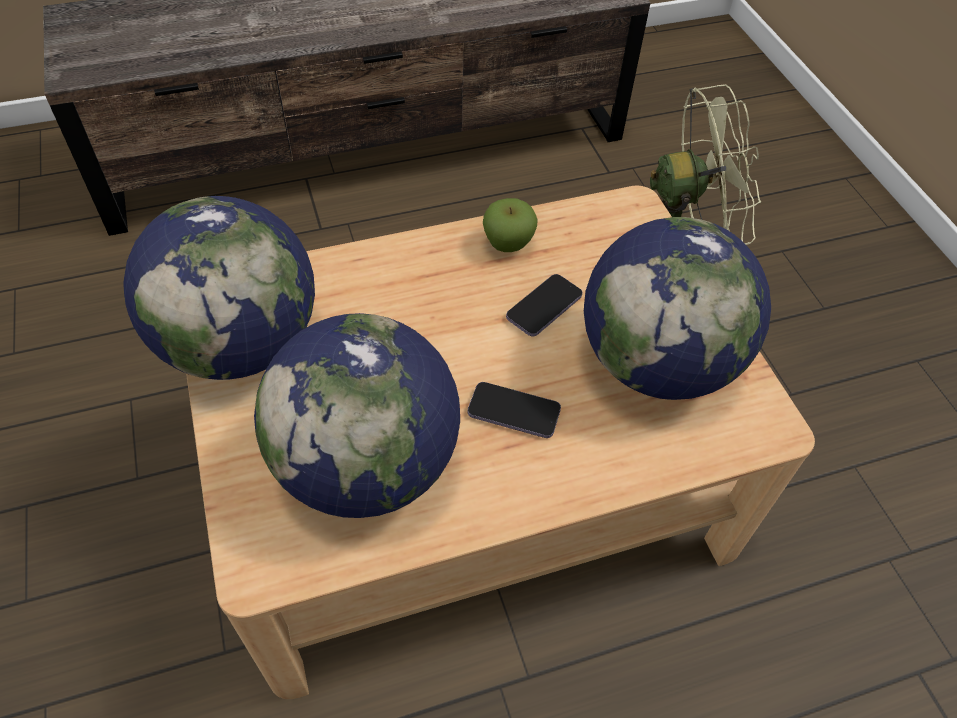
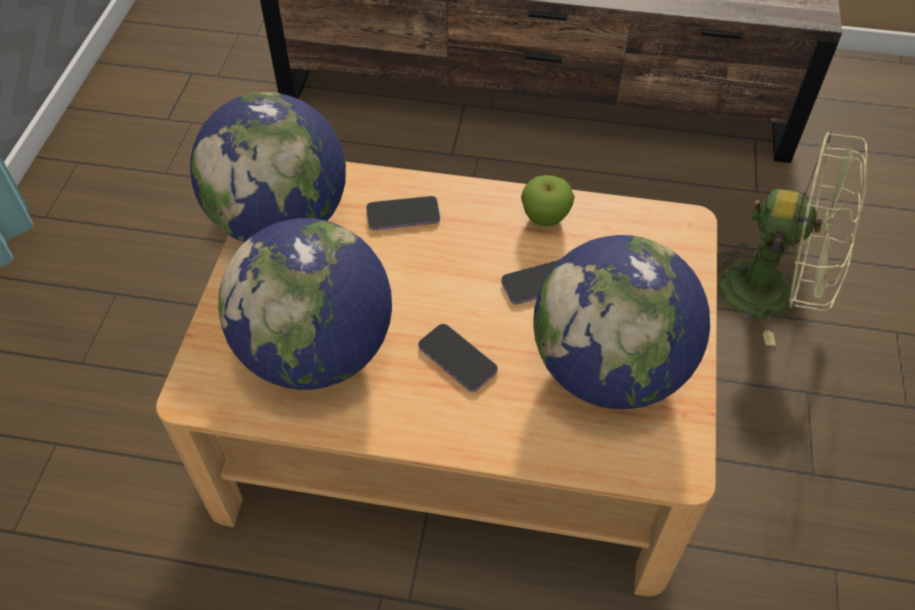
camera: 30 degrees right, 0 degrees up
(368, 290) = (403, 215): none -> phone

